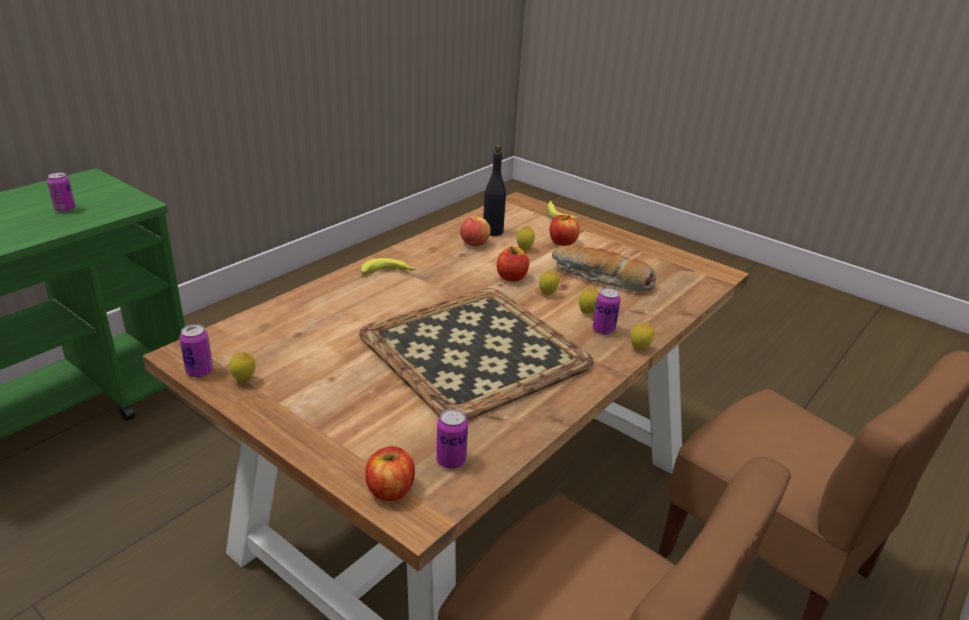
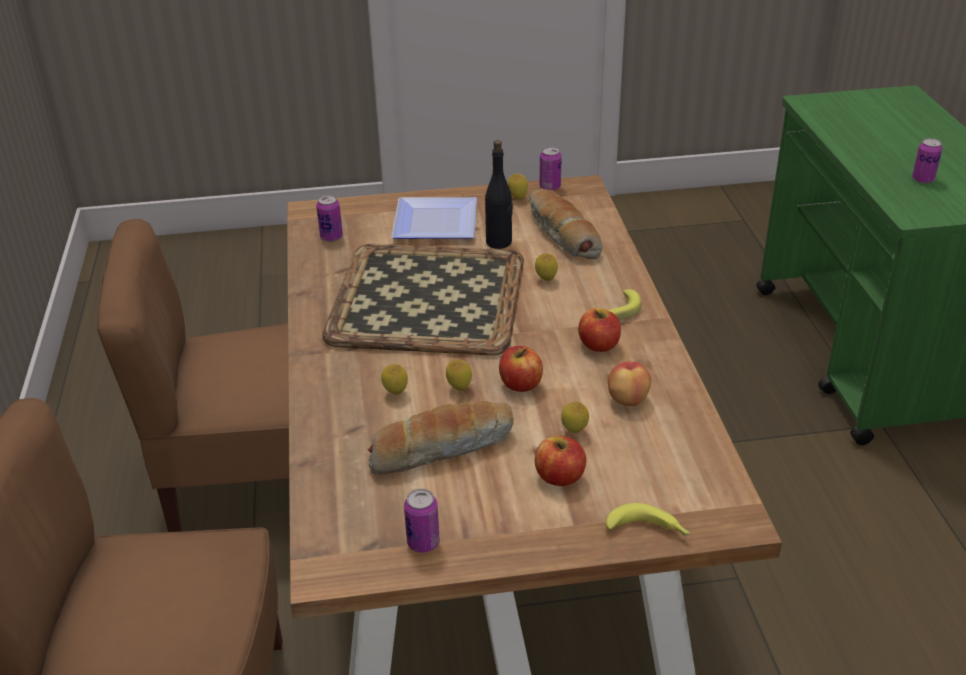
camera: 135 degrees right, 5 degrees up
(296, 331) = (561, 234): none -> bread
(341, 407) = (438, 221): none -> plate
(390, 490) = (341, 210): apple -> apple (599, 345)
(492, 231) = (649, 433): black bottle -> black bottle (499, 242)
(603, 330) = (358, 384): can -> can (423, 543)
(639, 349) = (306, 386): lemon -> lemon (546, 280)

